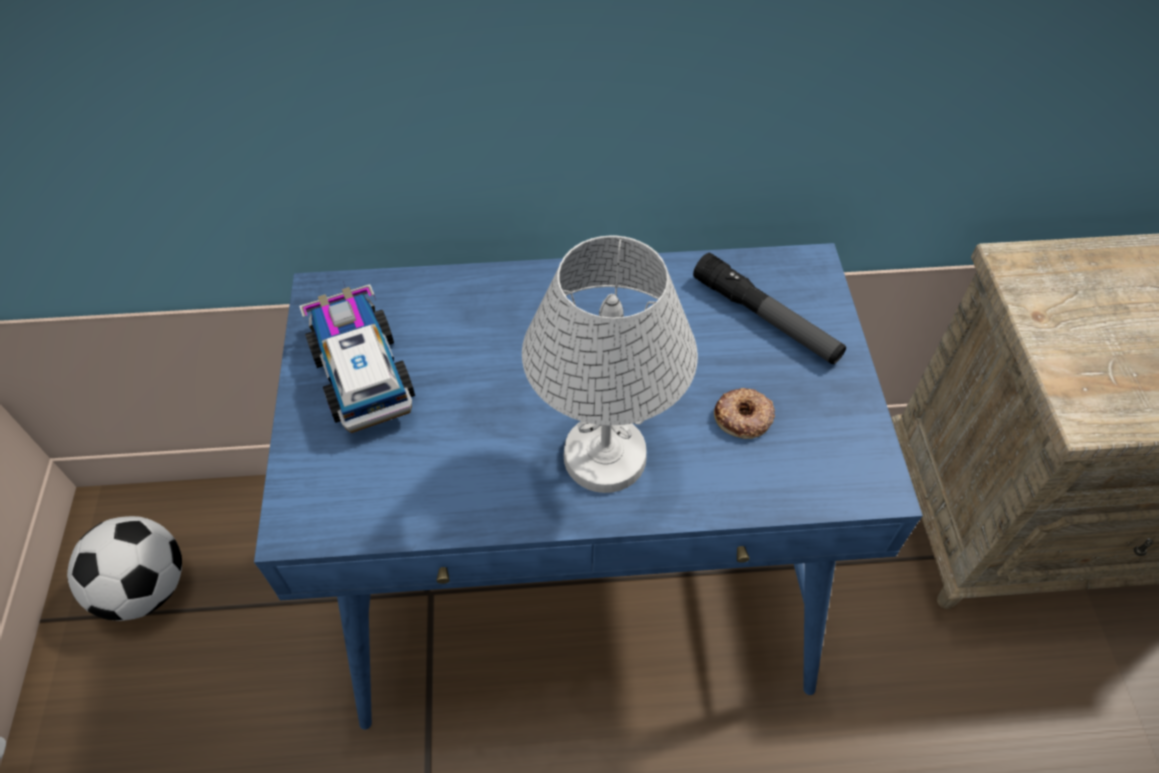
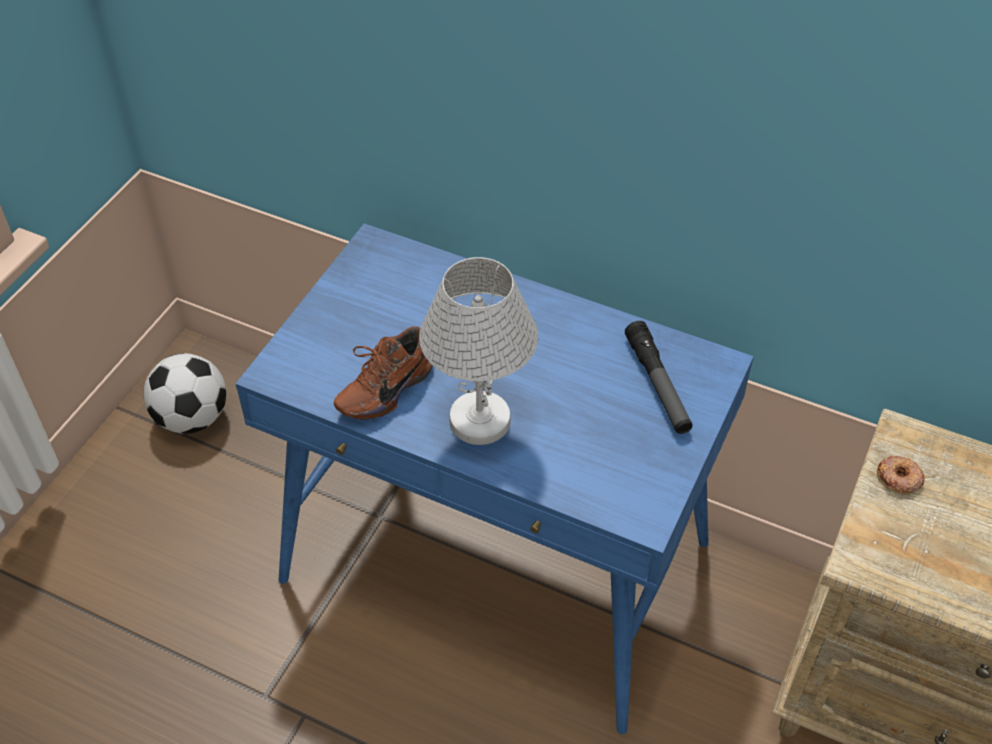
camera: 30 degrees right, 5 degrees down
(361, 372) = (365, 302): toy truck -> none
(459, 472) = (383, 388): none -> brown shoe
(743, 417) = (589, 439): donut -> donut (899, 478)

